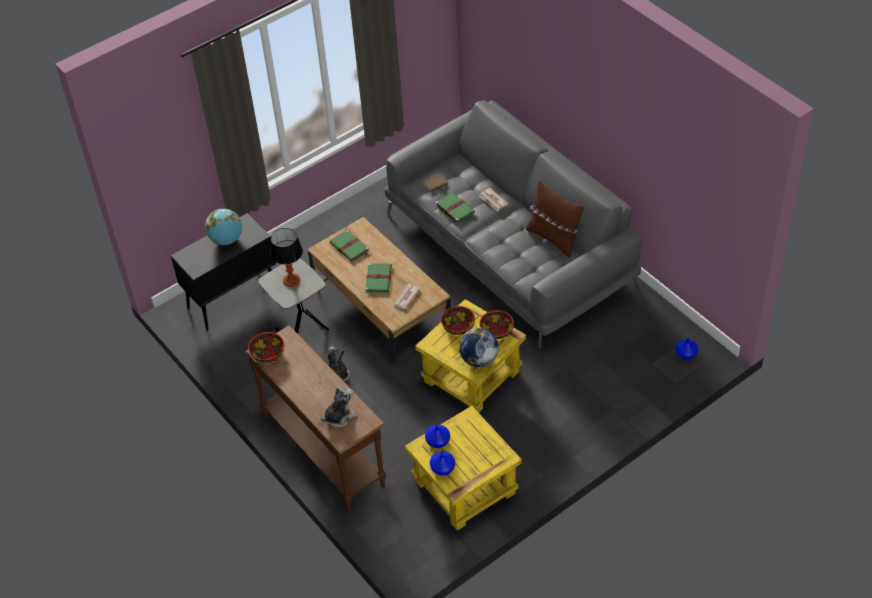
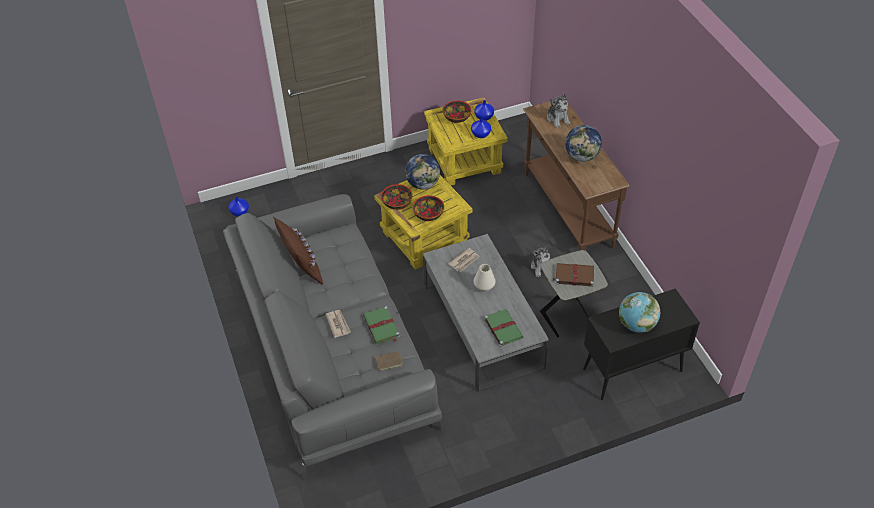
camera: 165 degrees left, 0 degrees up
(268, 354) = (609, 177): bowl -> bowl (457, 117)
(291, 280) = (573, 276): table lamp -> brown book
(301, 372) = (582, 156): none -> globe
(339, 416) = (558, 118): plush toy -> plush toy turned 90 degrees counterclockwise
(378, 278) = (484, 286): green book -> white vase
(381, 304) = (482, 324): brown coffee table -> grey coffee table

